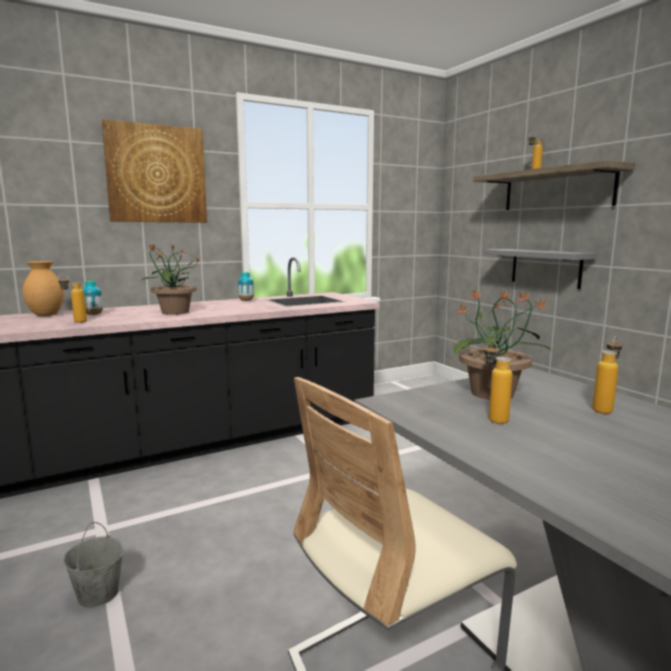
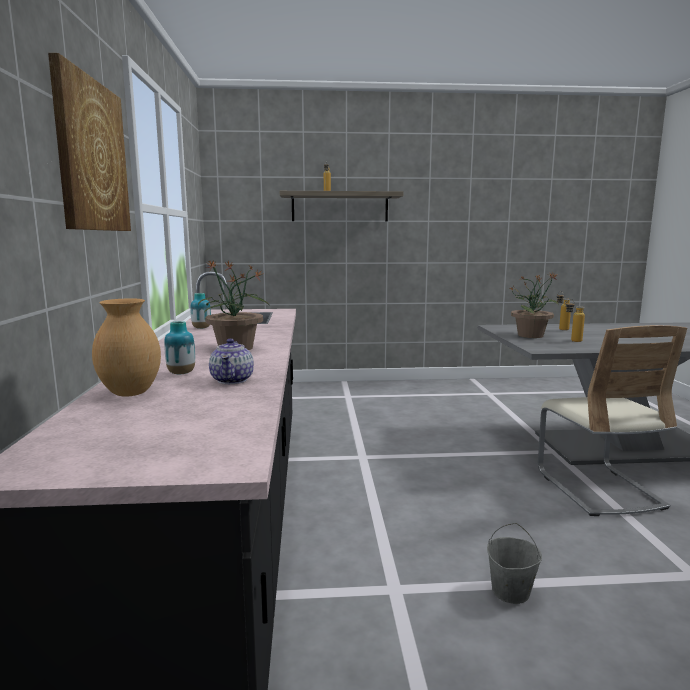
camera: 65 degrees left, 0 degrees up
(75, 322) = (233, 380): bottle -> teapot
(545, 268) = (336, 267): grey shelf -> none

